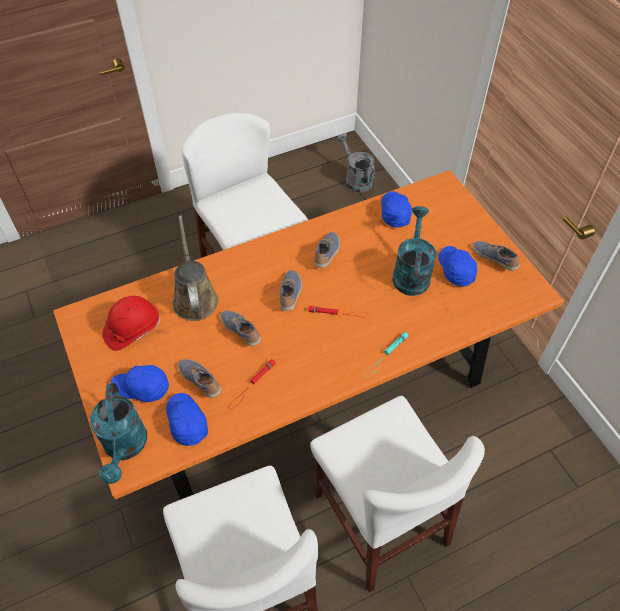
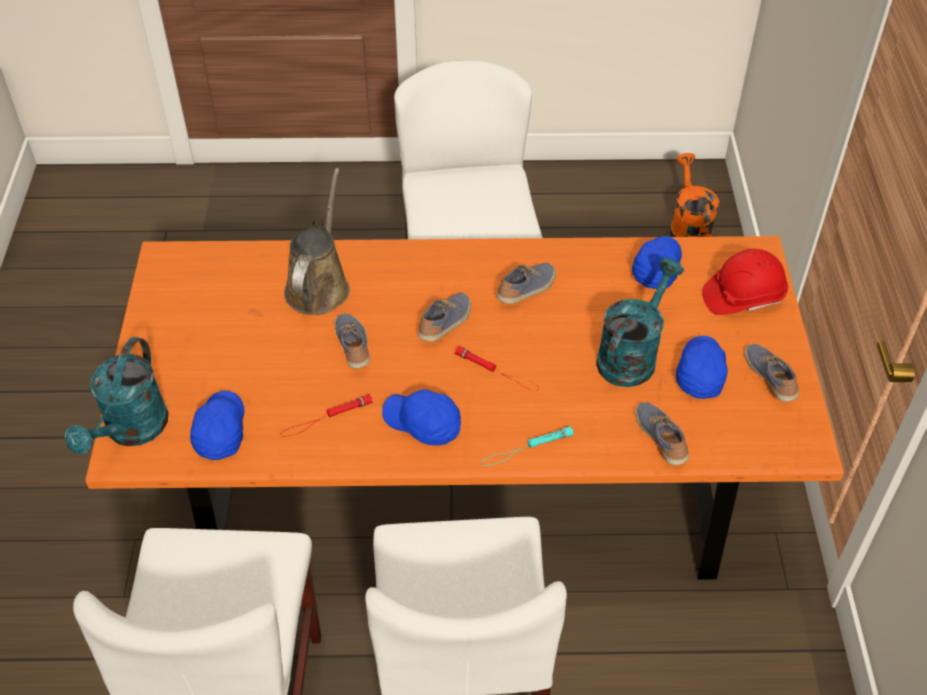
camera: 25 degrees right, 5 degrees down
(132, 329) = (221, 296): red hard hat -> red hard hat (743, 297)
(142, 388) = (191, 370): blue cap -> blue cap (422, 424)
(200, 380) = (267, 388): shoe -> shoe (661, 439)
(355, 179) = (688, 227): grey watering can -> orange watering can

